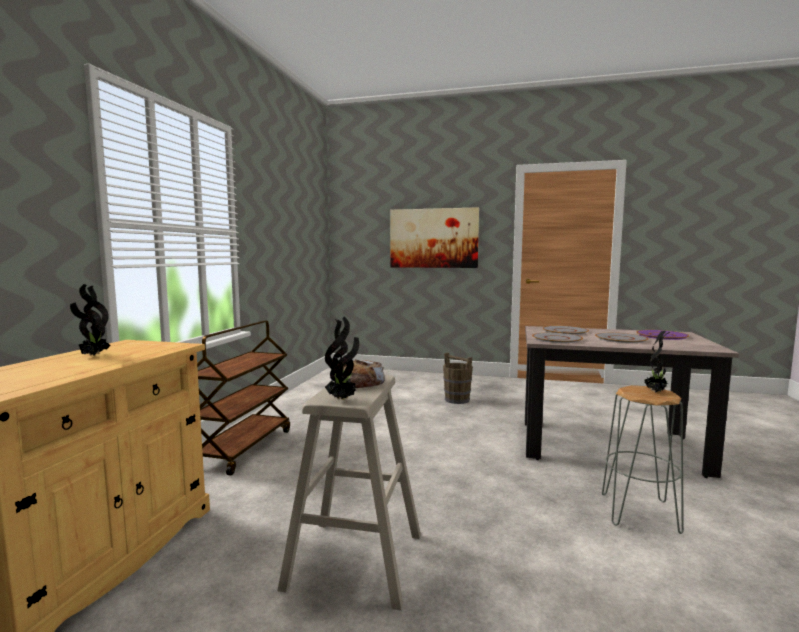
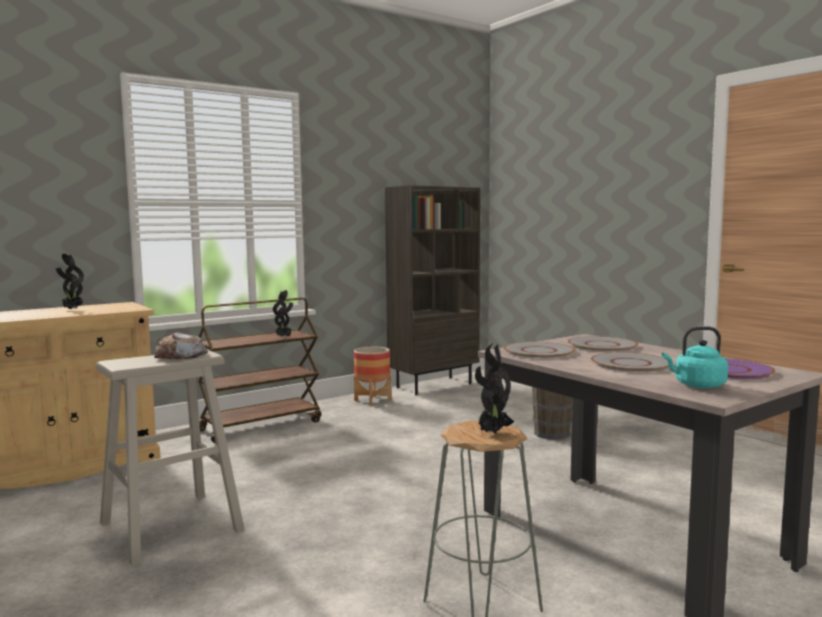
camera: 40 degrees right, 0 degrees up
(297, 405) = (372, 401): none -> planter
(319, 384) = (434, 385): none -> brown bookcase
(343, 399) = (122, 363): potted plant -> potted plant (284, 337)
(433, 238) = (601, 200): picture -> none
(687, 344) = (697, 385): none -> turquoise kettle

